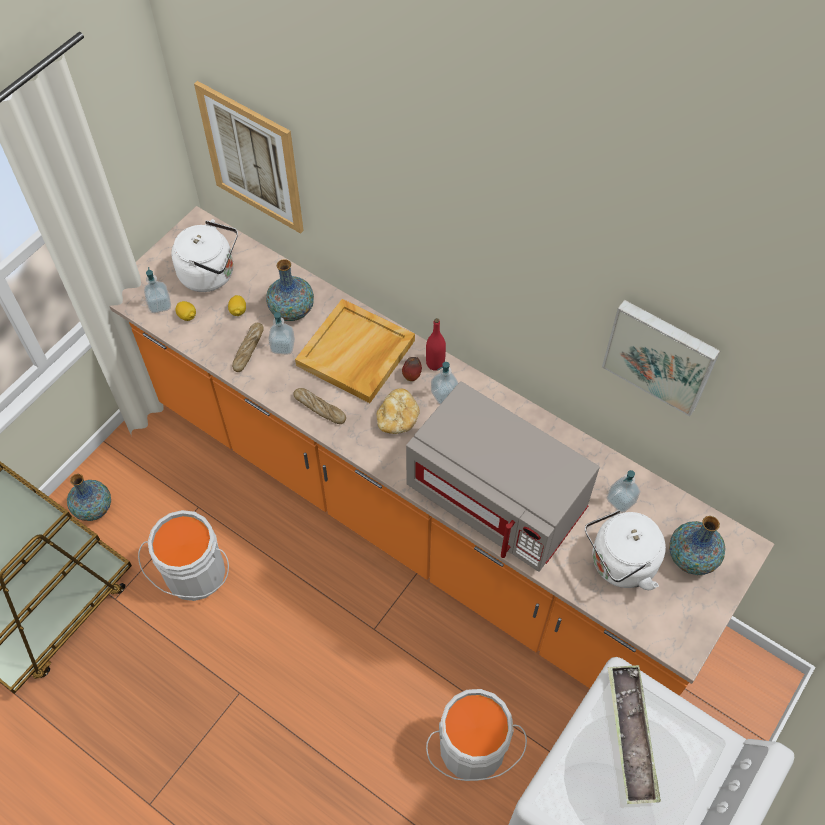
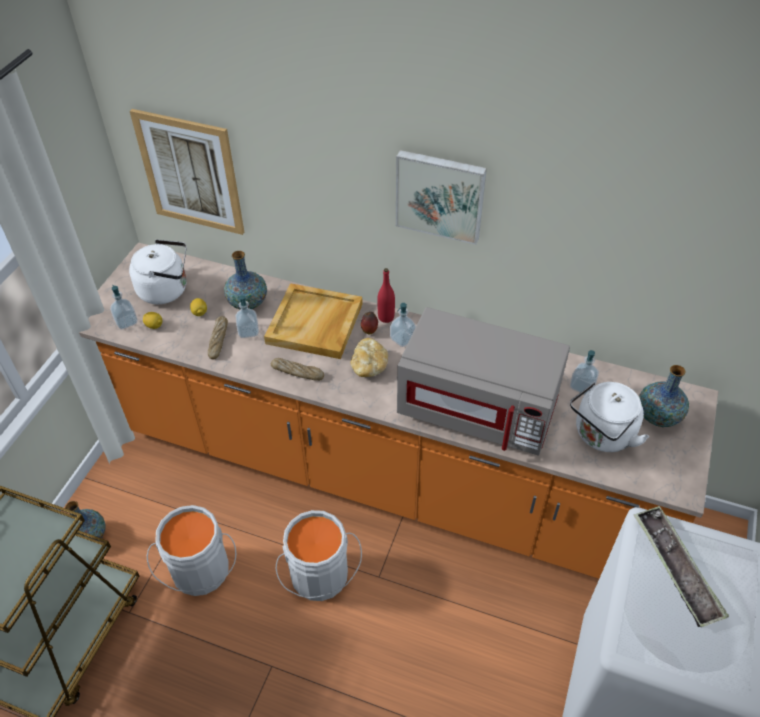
camera: 15 degrees left, 10 degrees down
(472, 751) = (501, 660): grey bucket -> grey bucket (320, 578)
(661, 355) = (599, 234): picture -> picture (440, 195)

